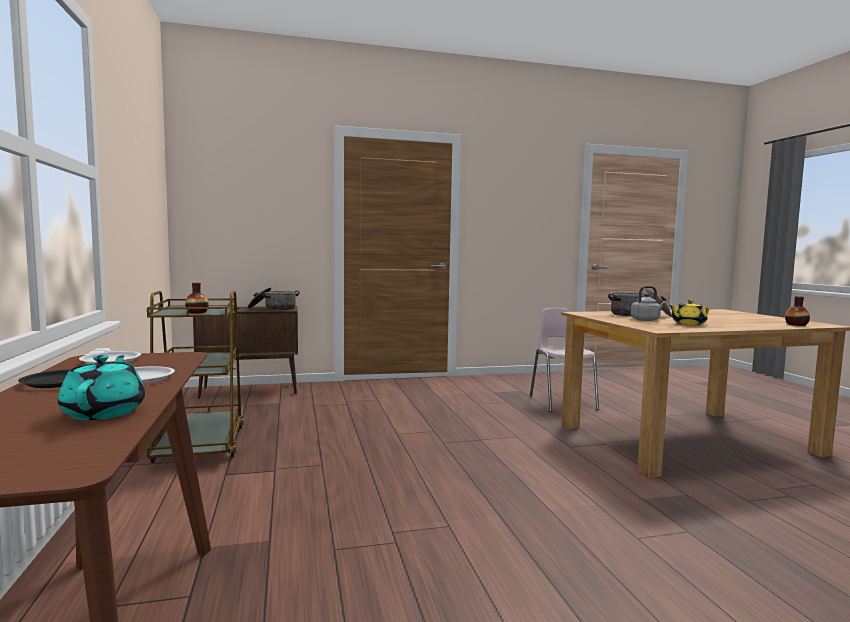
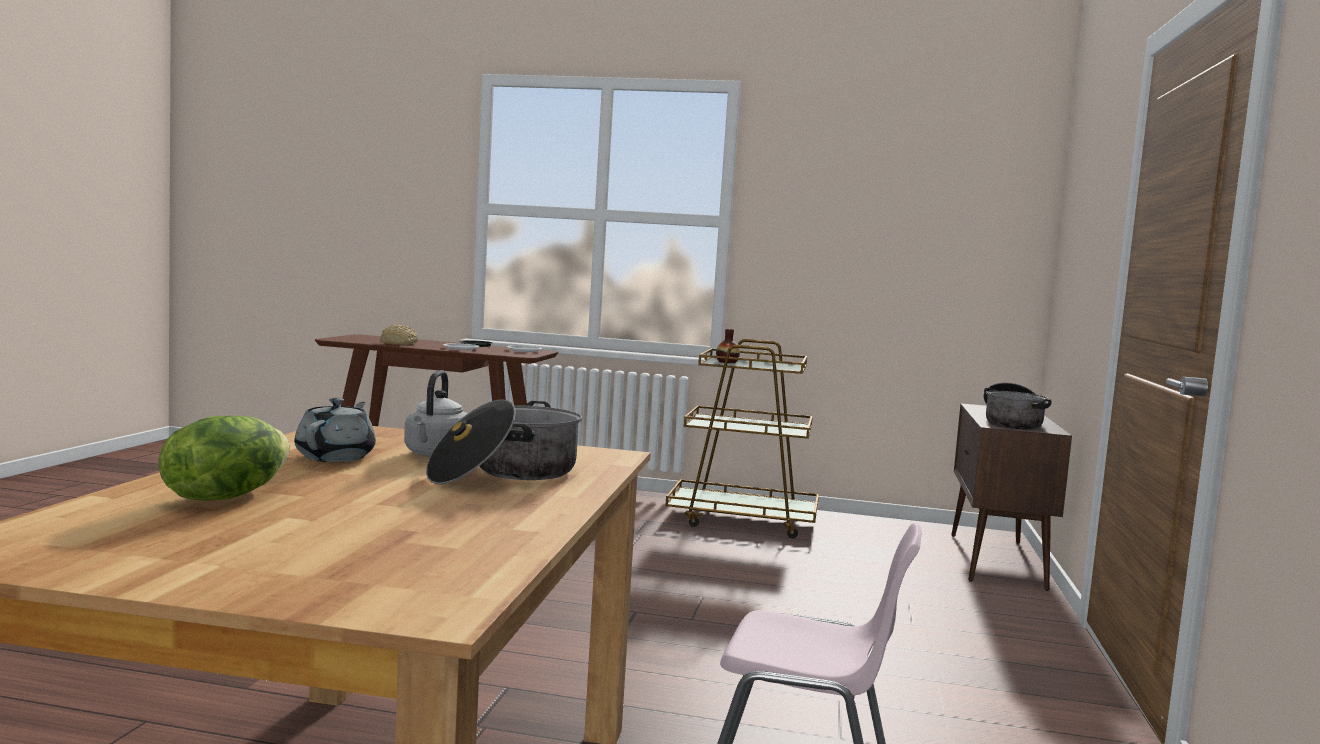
camera: 115 degrees right, 0 degrees up
(105, 412) = (399, 343): turquoise teapot -> bread
(688, 324) = (336, 457): yellow teapot -> grey teapot
(746, 323) = (226, 496): none -> lettuce
(796, 325) = (79, 520): vase -> none

